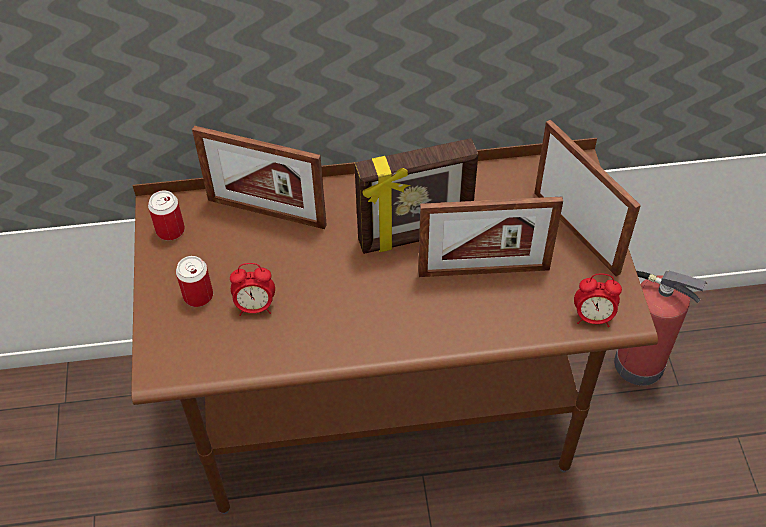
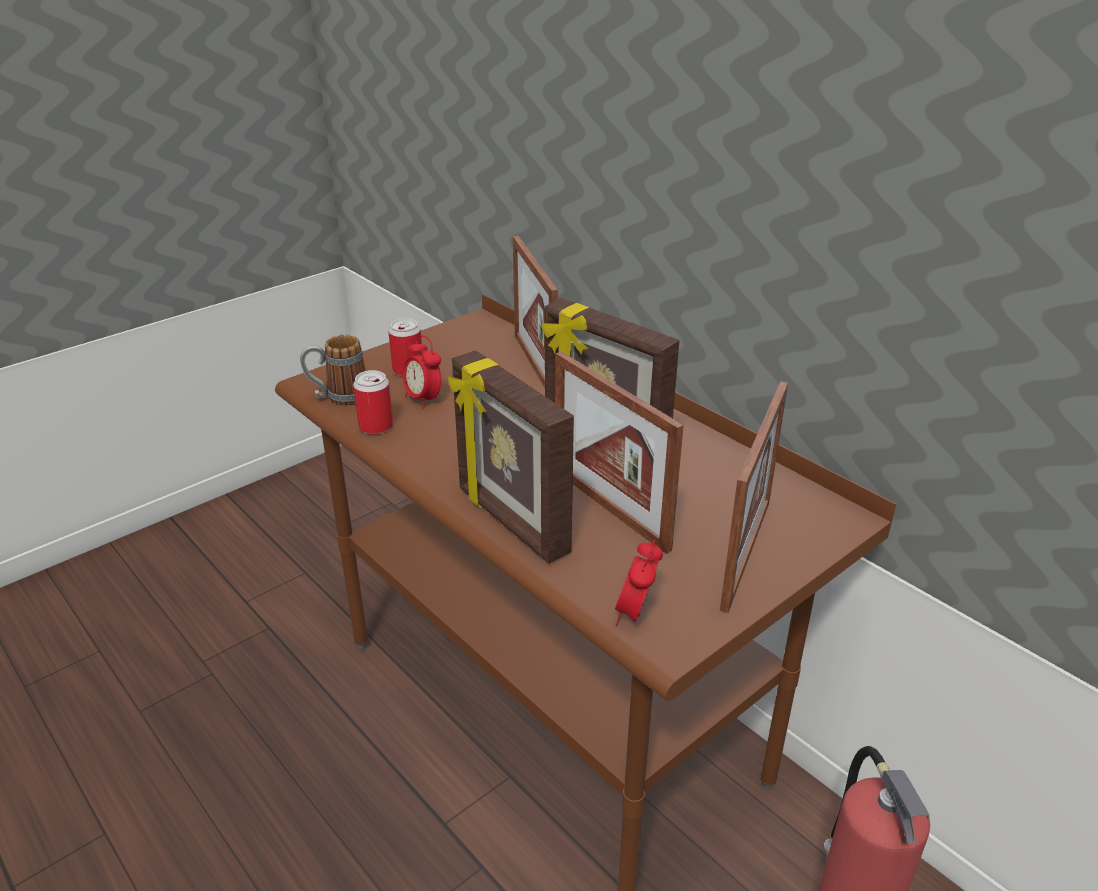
camera: 55 degrees right, 20 degrees down
(170, 230) = (463, 333): can -> can (376, 426)
(200, 361) = (339, 397): none -> mug
(458, 332) = (510, 521): none -> picture frame
(593, 317) = (635, 614): alarm clock -> alarm clock turned 45 degrees clockwise

